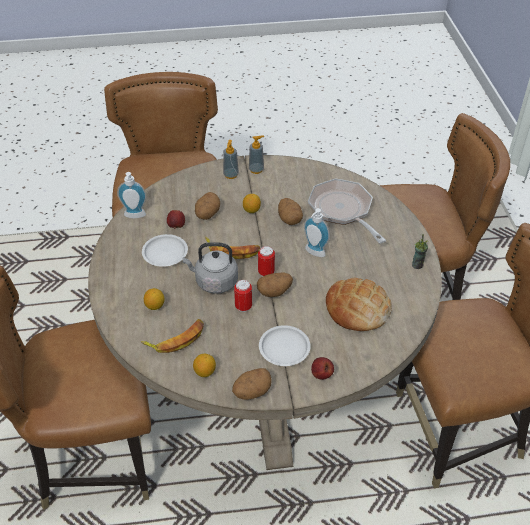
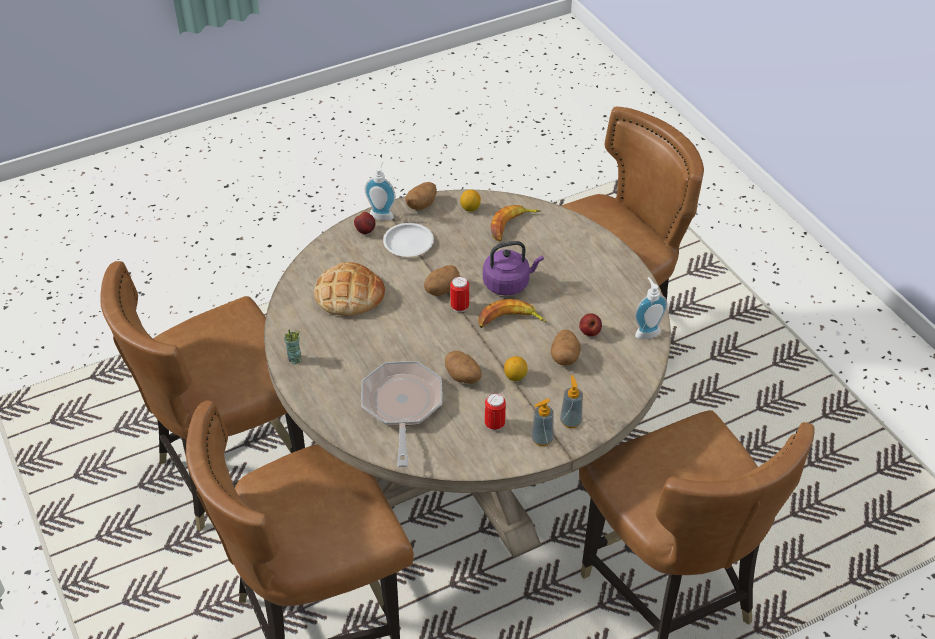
camera: 160 degrees right, 0 degrees up
(155, 306) = (552, 247): lemon -> none
(165, 253) = (580, 299): white plate -> none
(214, 282) = (508, 283): grey kettle -> purple kettle
(243, 306) = (465, 268): can -> can (494, 424)
(313, 253) = (417, 342): soap dispenser -> soap dispenser (382, 214)
(343, 210) = (402, 407): frying pan -> frying pan turned 135 degrees counterclockwise

